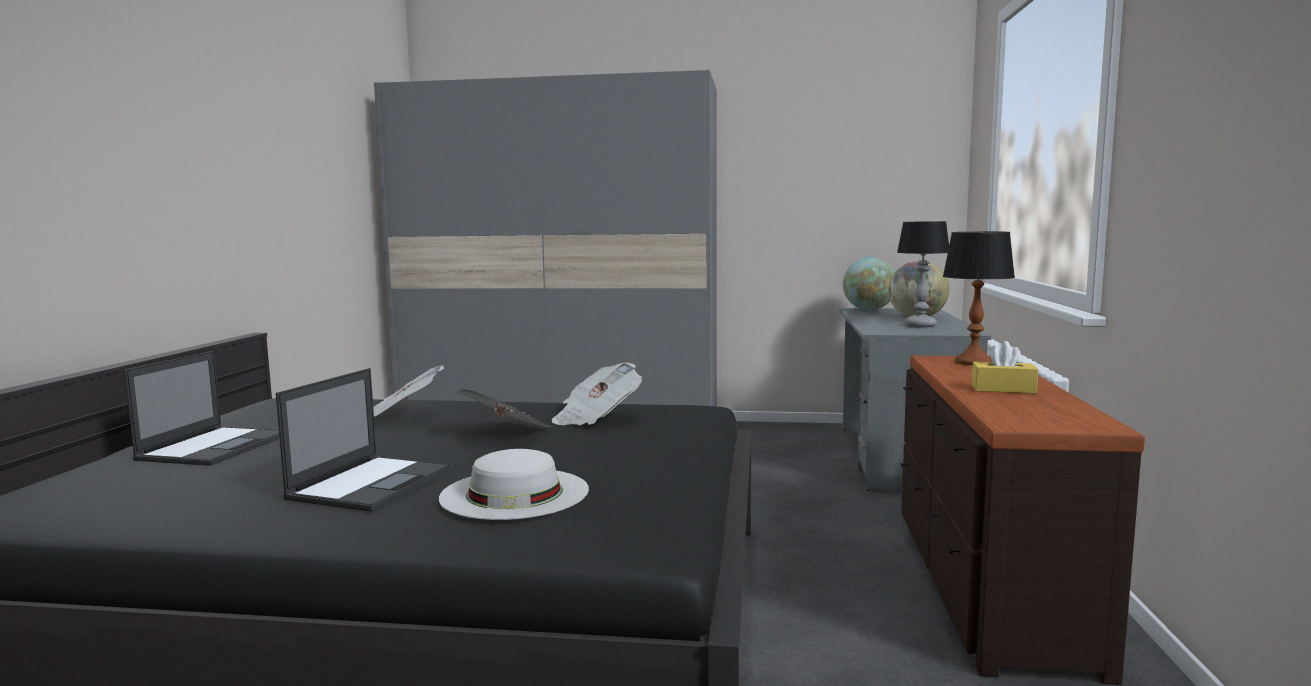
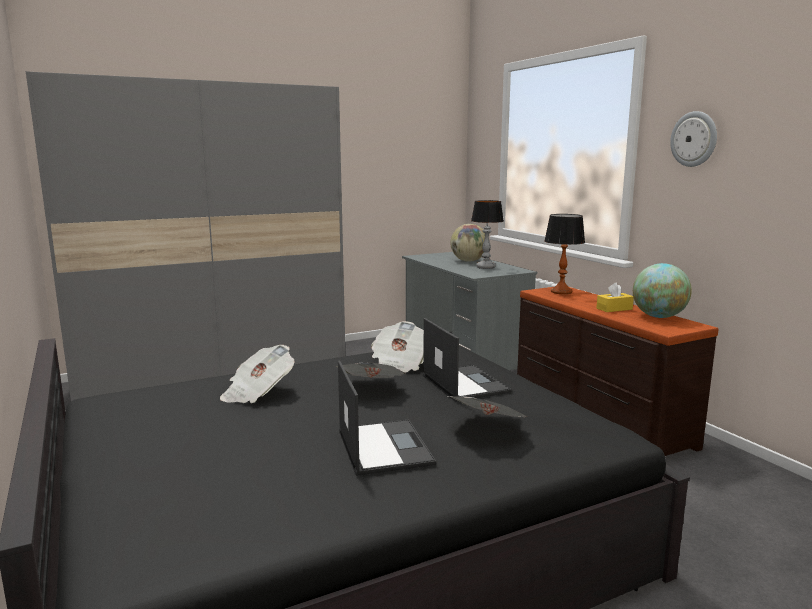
camera: 35 degrees left, 5 degrees up
(215, 446) = (168, 453): laptop -> laptop (464, 383)
(515, 493) = (489, 428): white hat -> newspaper
(868, 310) = (424, 256): globe -> globe (658, 317)
(1173, 72) = (694, 139): none -> wall clock

